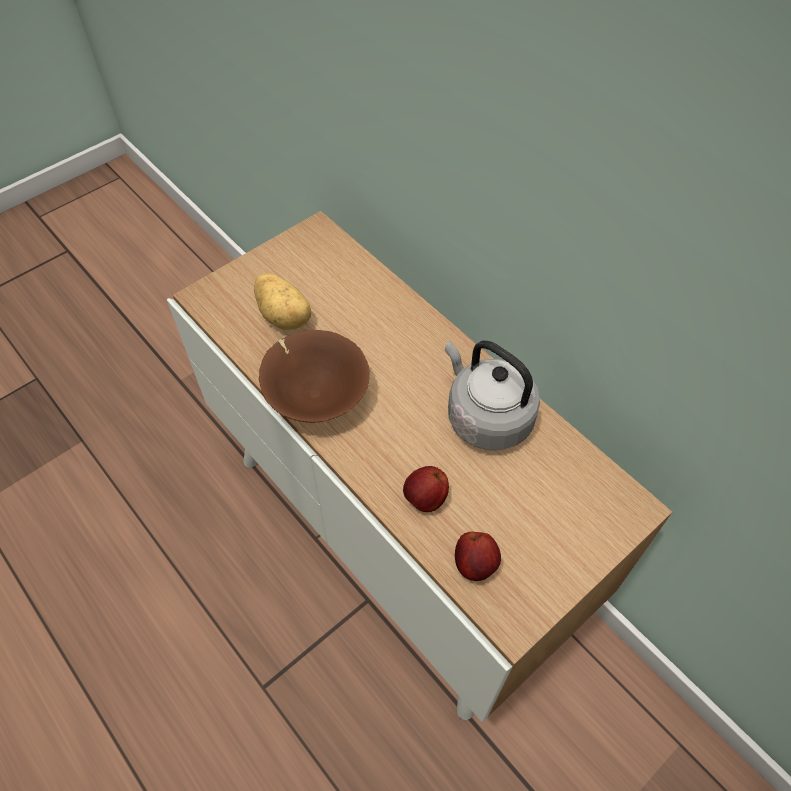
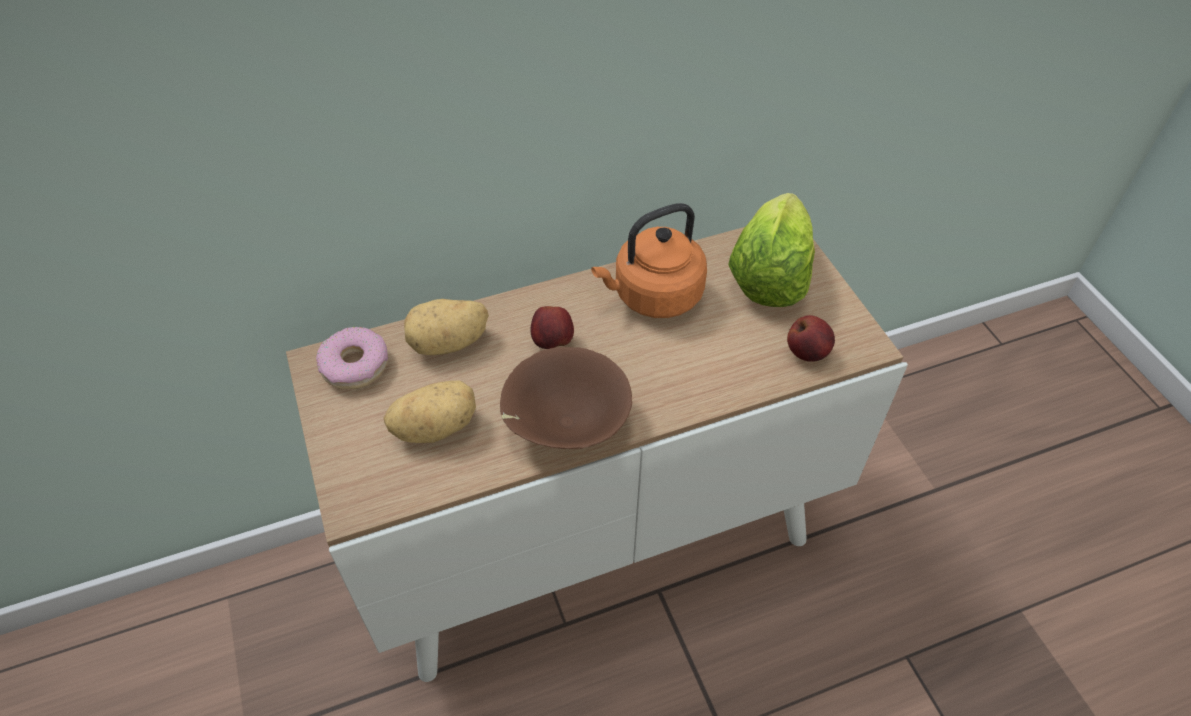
camera: 70 degrees left, 5 degrees down
(322, 250) = (354, 365): none -> donut
(366, 295) = (449, 344): none -> potato
(425, 499) = (727, 368): apple -> apple (553, 342)
(485, 417) = (653, 296): grey kettle -> orange kettle
(563, 508) = (769, 276): none -> lettuce

